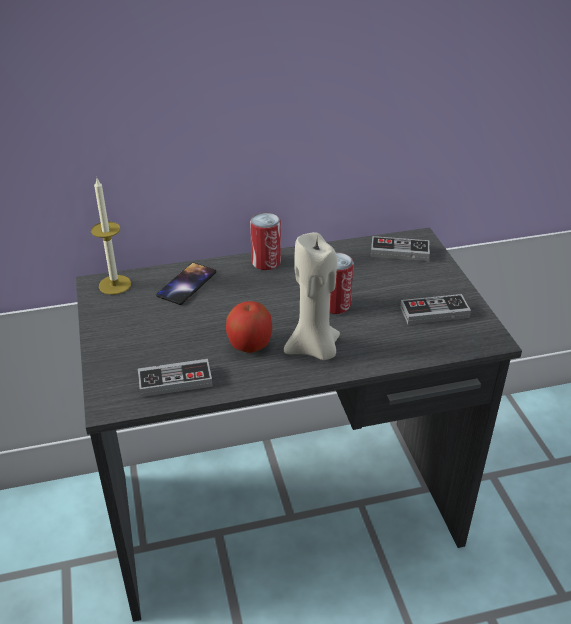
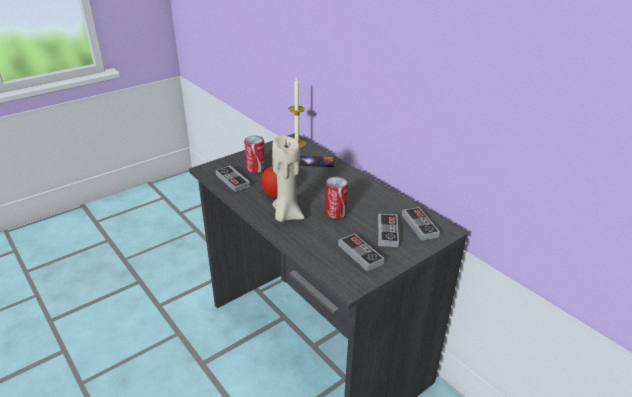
camera: 65 degrees right, 5 degrees down
(266, 262) = (357, 179): can -> can (255, 168)
(400, 278) = (387, 232): none -> game controller

